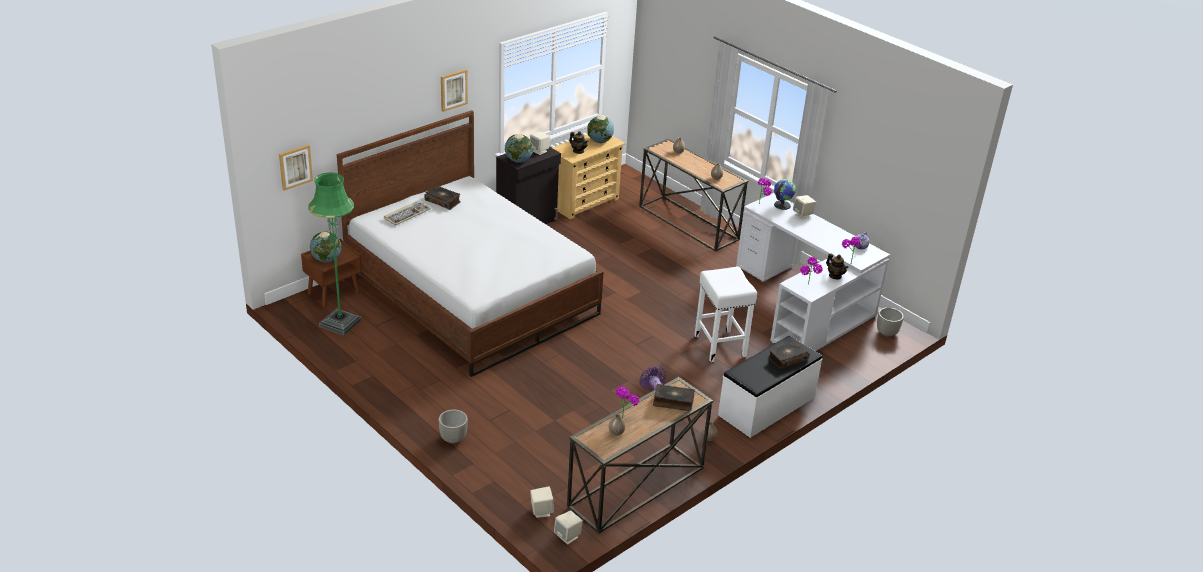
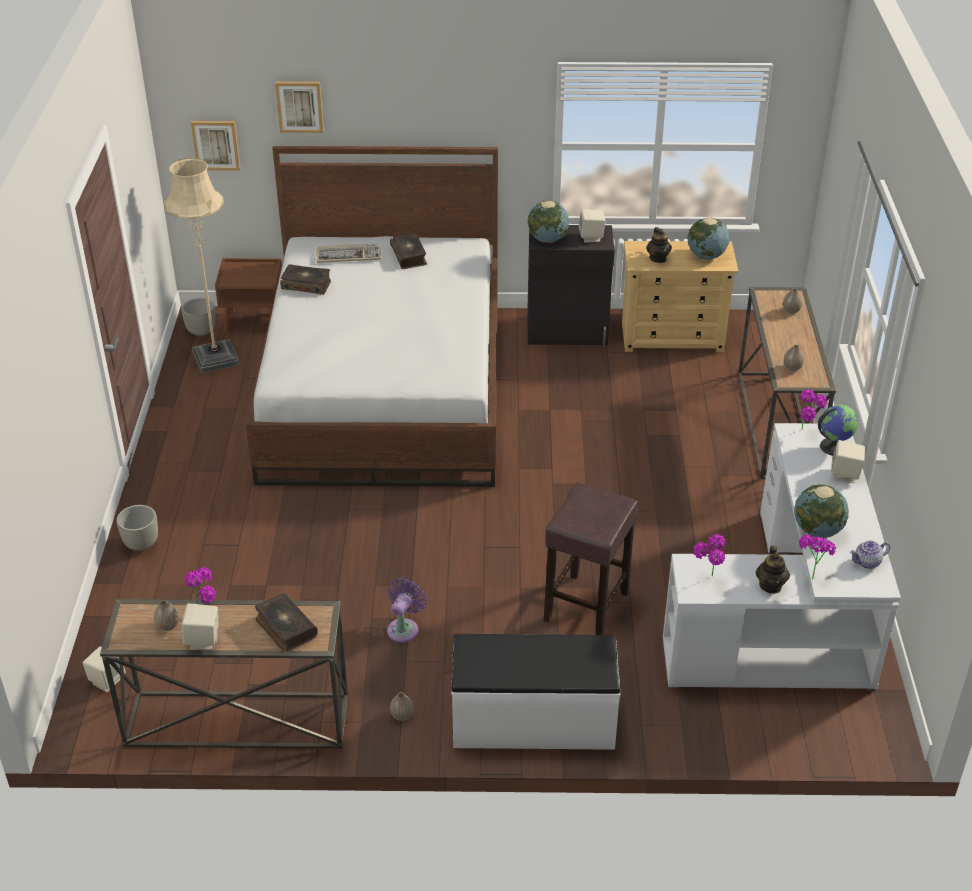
camera: 45 degrees right, 5 degrees up
(326, 260) = (238, 276): globe -> globe (817, 531)
(340, 323) = (215, 358): green floor lamp -> beige floor lamp
(453, 89) = (471, 110): picture -> picture (299, 106)
(568, 536) = (91, 727): beige speaker -> beige speaker (203, 640)
(719, 345) = (586, 605): white stool -> brown stool
(787, 358) = (561, 665): book -> book (306, 285)
(887, 333) = (858, 723): grey planter -> grey planter (201, 332)

